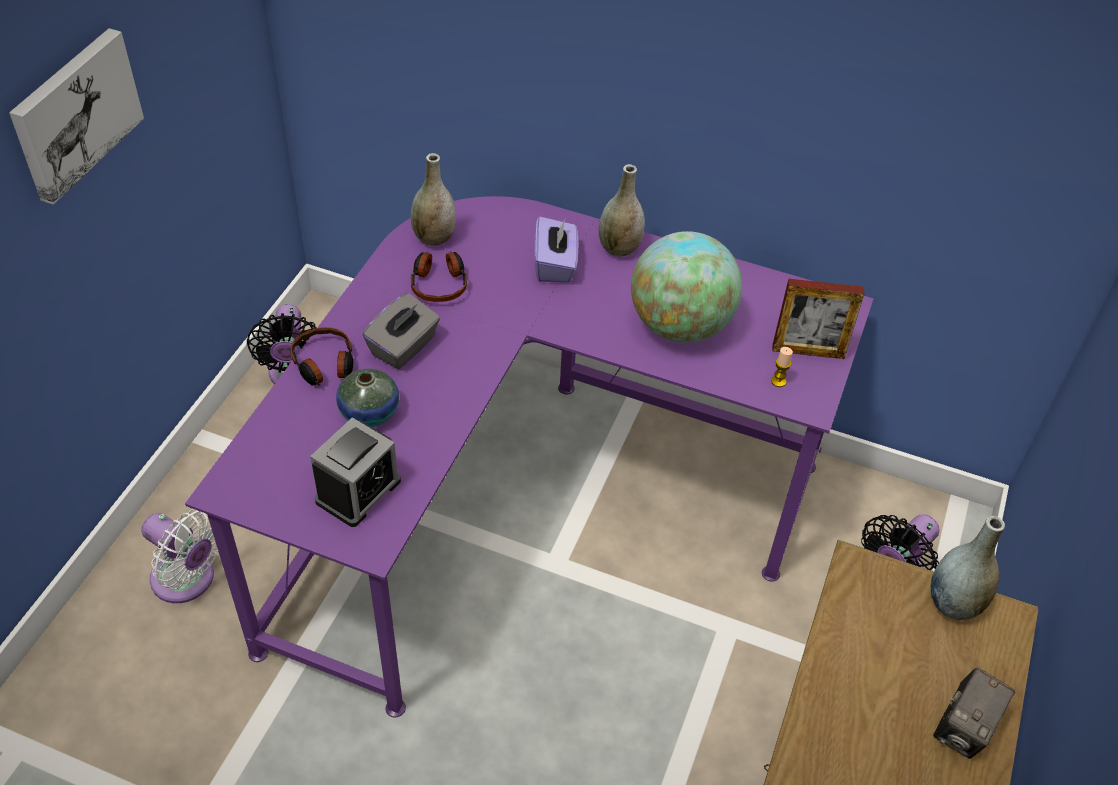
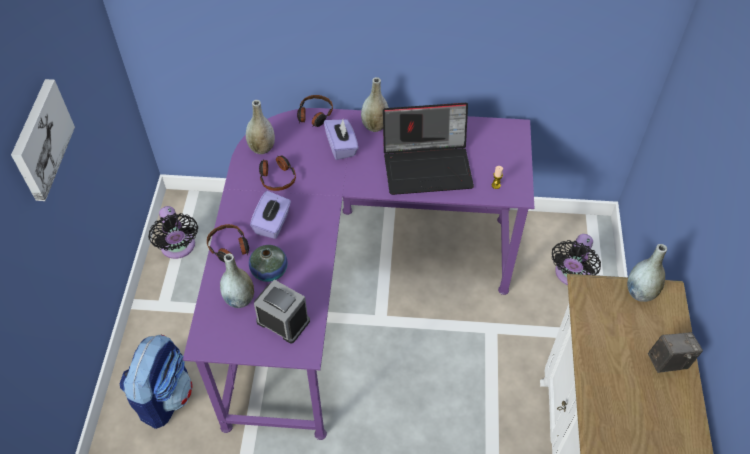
camera: 15 degrees left, 5 degrees up
(187, 580) = (164, 396): white fan -> backpack
(307, 441) = (239, 299): none -> grey vase
(358, 491) = (283, 321): alarm clock -> alarm clock turned 75 degrees counterclockwise
(404, 347) = (273, 224): grey tissue box -> purple tissue box
(532, 211) = (314, 115): none -> headphones
(680, 325) = (428, 166): globe -> laptop
(808, 351) = (505, 162): picture frame -> none
(963, 729) = (668, 361): camera -> camera turned 120 degrees counterclockwise

